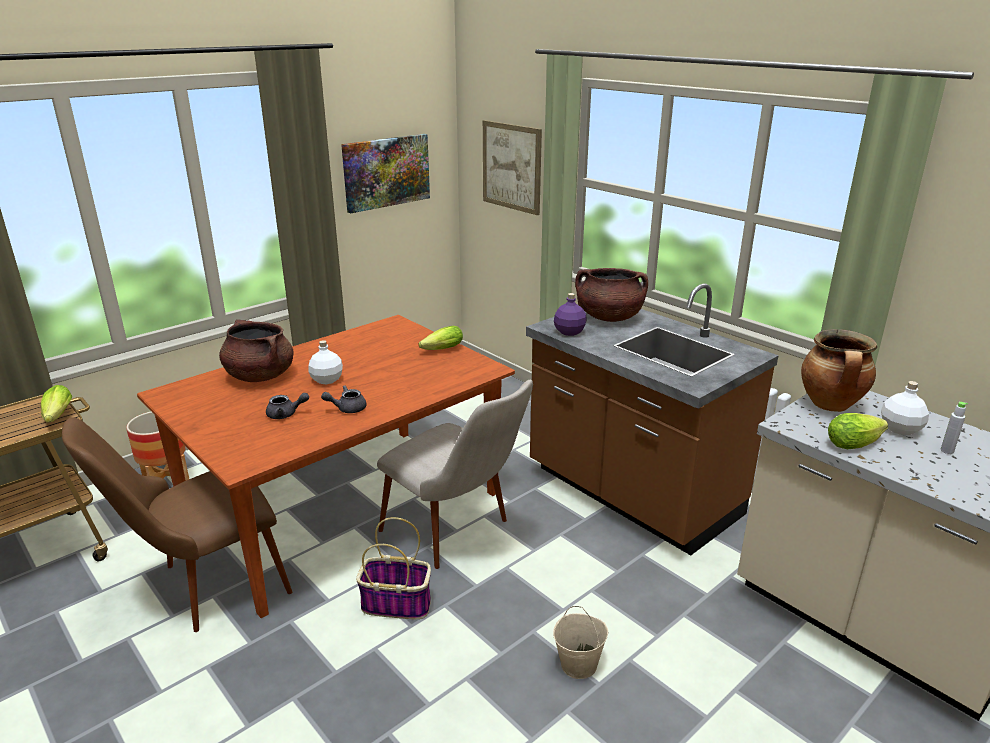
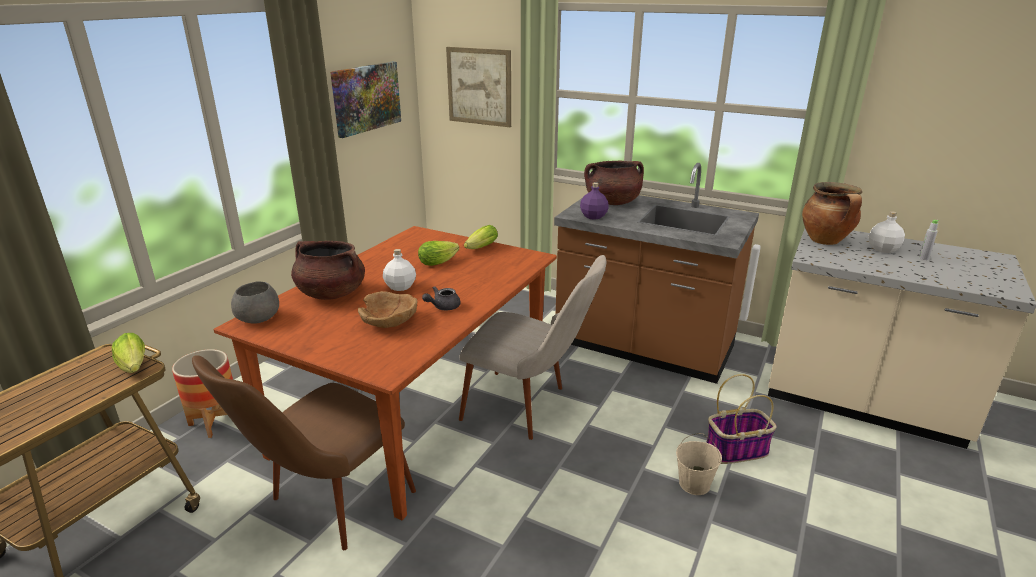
camera: 20 degrees left, 0 degrees up
(180, 389) = (259, 317): none -> grey bowl
(286, 414) = (389, 321): grey teapot -> brown bowl
(397, 603) = (518, 475): basket -> basket (737, 450)
(856, 443) = (867, 263): lettuce -> lettuce (440, 261)

